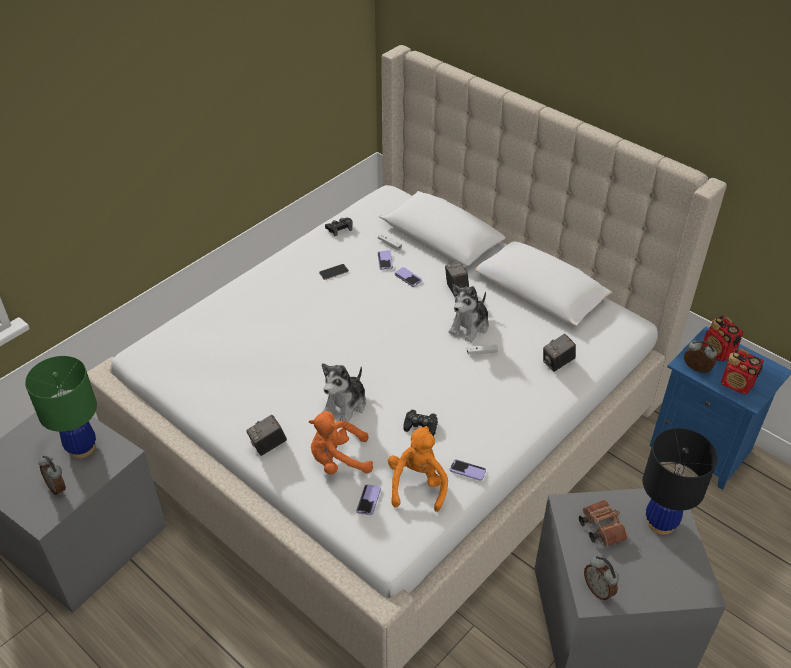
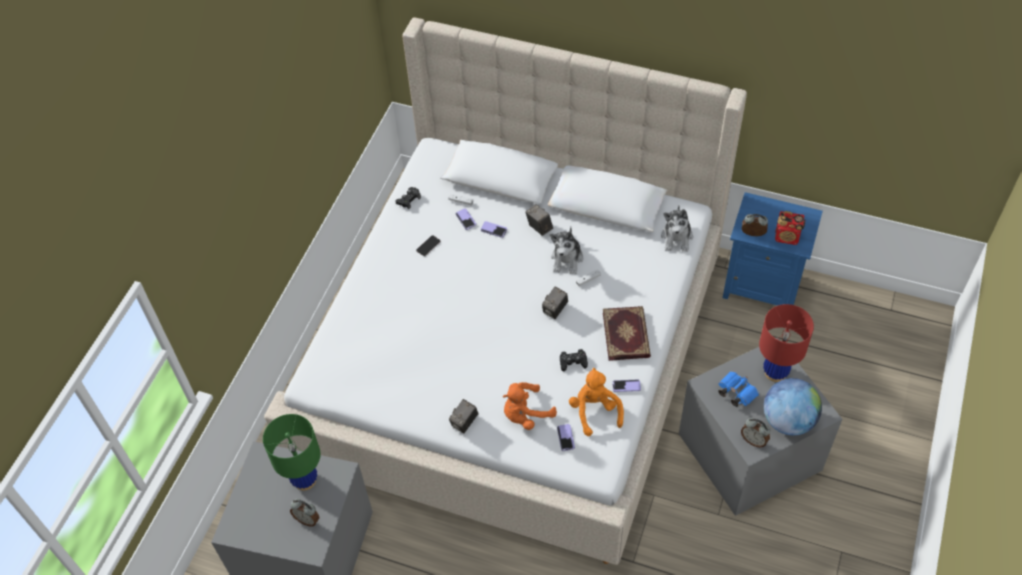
camera: 20 degrees left, 10 degrees up
(346, 405) = (505, 365): plush toy -> plush toy (677, 237)
(496, 418) = (627, 335): none -> book
(557, 363) = (650, 269): camera -> camera (555, 310)
(600, 527) = (735, 392): brown binoculars -> blue binoculars
(653, 582) = (788, 420): none -> globe
(660, 522) = (775, 372): black table lamp -> red table lamp
(718, 352) = (763, 213): radio -> none

